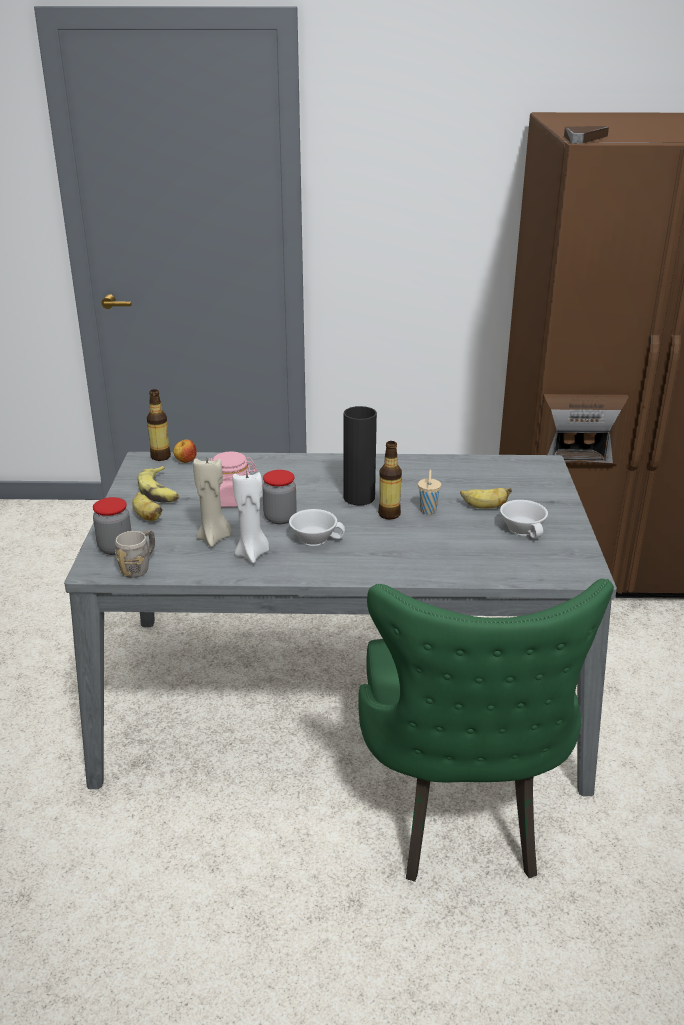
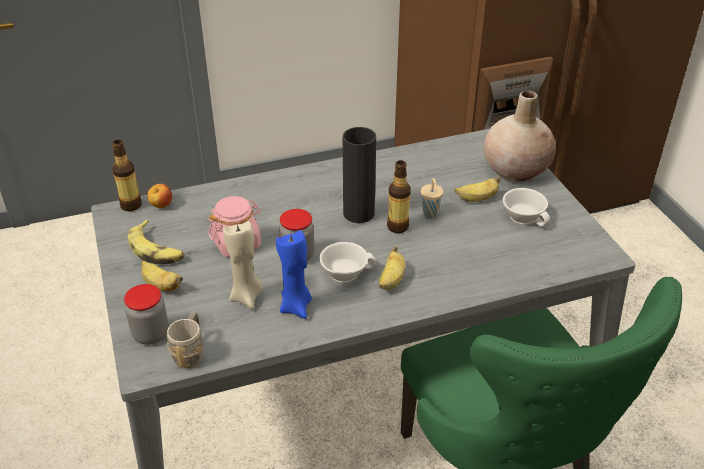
camera: 20 degrees left, 10 degrees up
(252, 554) = (296, 306): white candle -> blue candle
(353, 553) = (391, 281): none -> banana
(543, 491) = (516, 169): none -> beige vase

